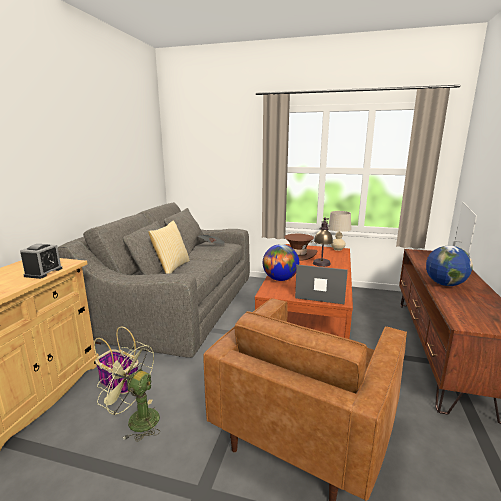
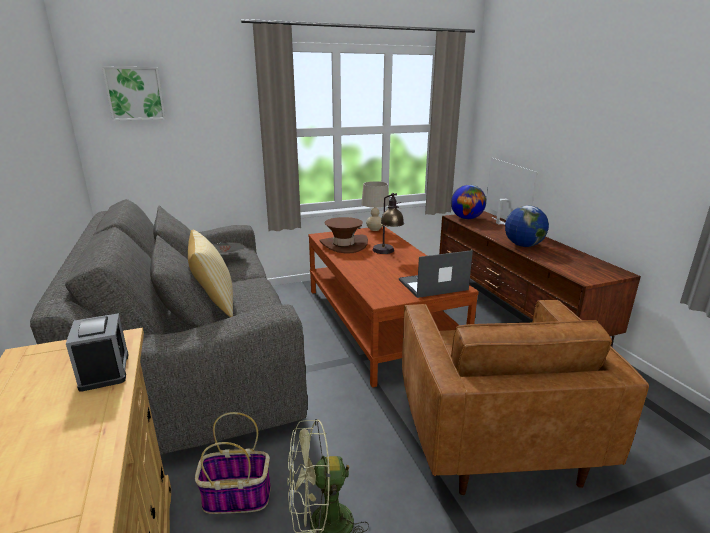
camera: 35 degrees left, 5 degrees up
(194, 141) = (135, 93): none -> picture
(280, 279) = (369, 280): globe -> globe (466, 218)

